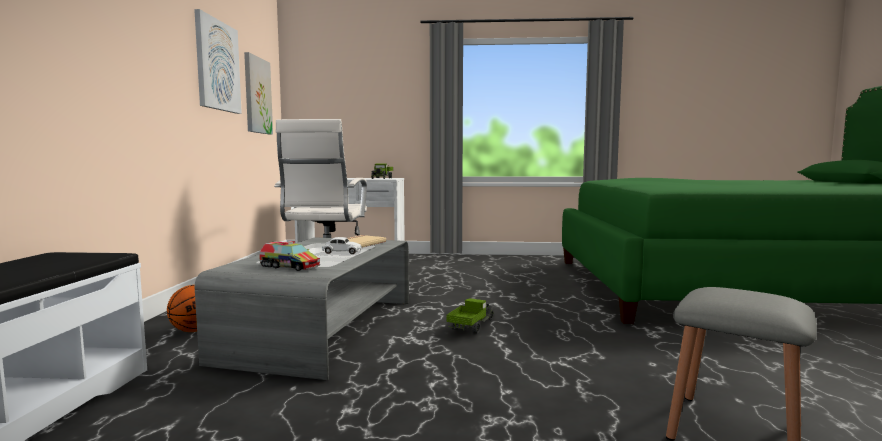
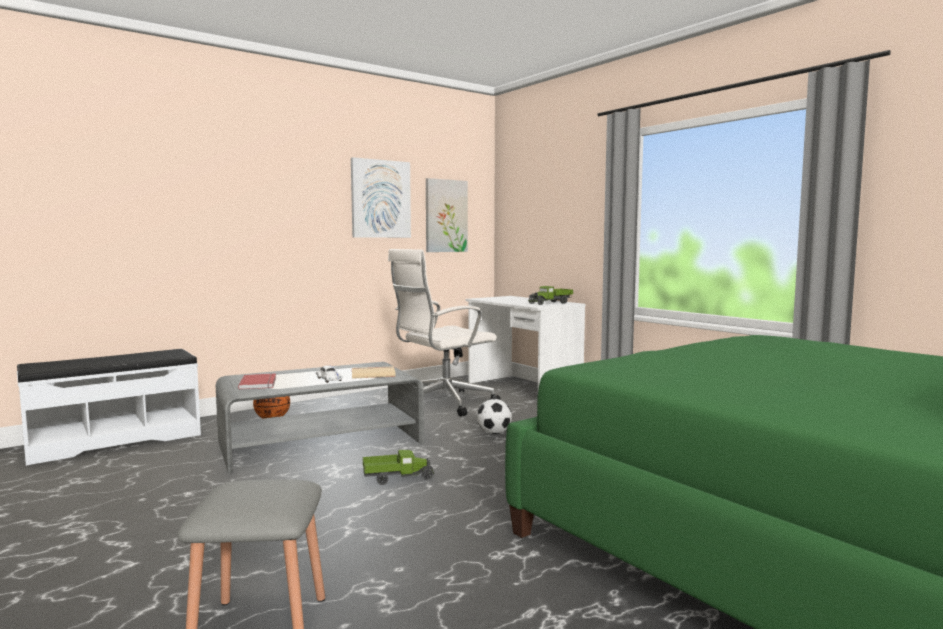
camera: 50 degrees right, 0 degrees up
(289, 267) = (259, 383): toy truck -> red book
(430, 285) = (494, 433): none -> football

